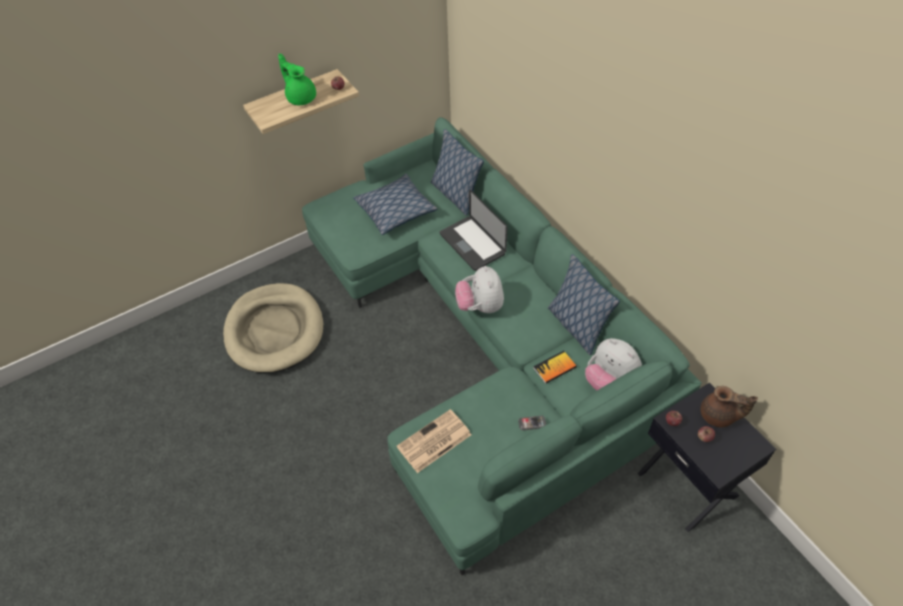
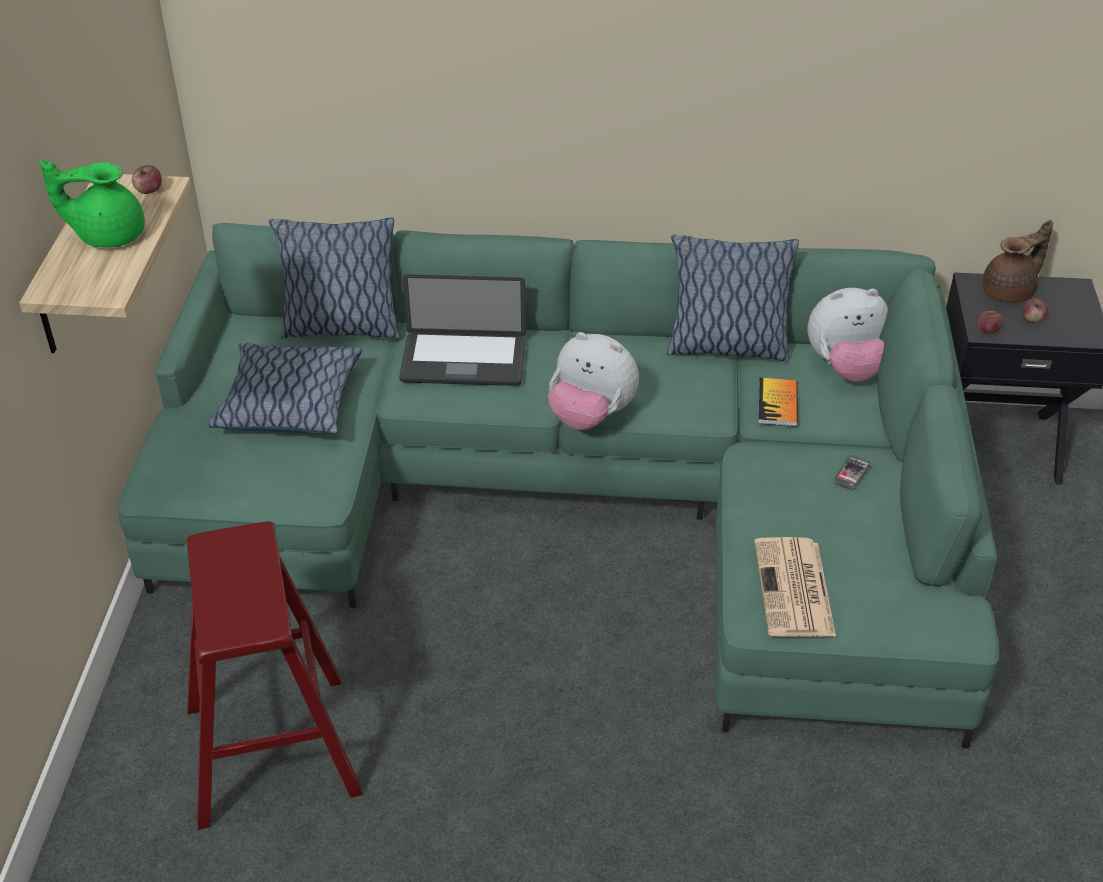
camera: 55 degrees left, 10 degrees down
(275, 330) = (272, 749): beige dog bed -> red stool

